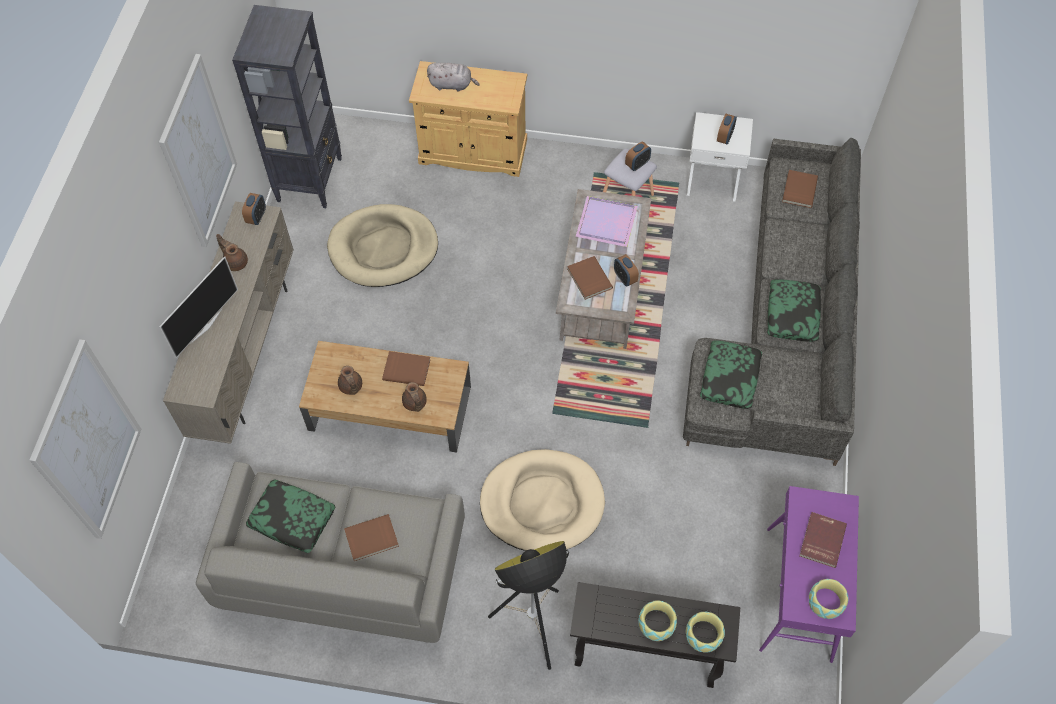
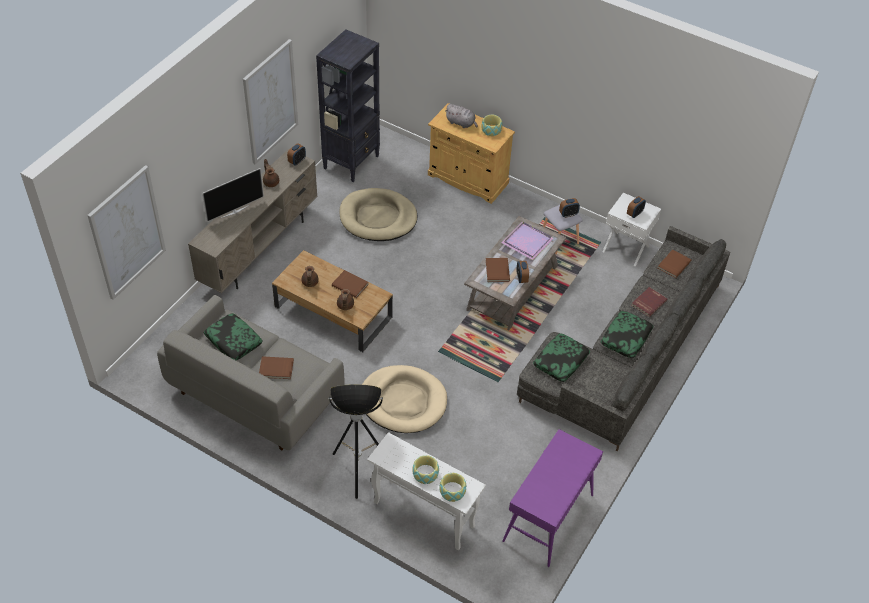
camera: 20 degrees right, 10 degrees down
(644, 655) = (423, 514): black console table -> white console table
(821, 540) = (562, 467): red book -> red book (648, 302)
(825, 603) = (544, 503): bowl -> bowl (491, 130)

